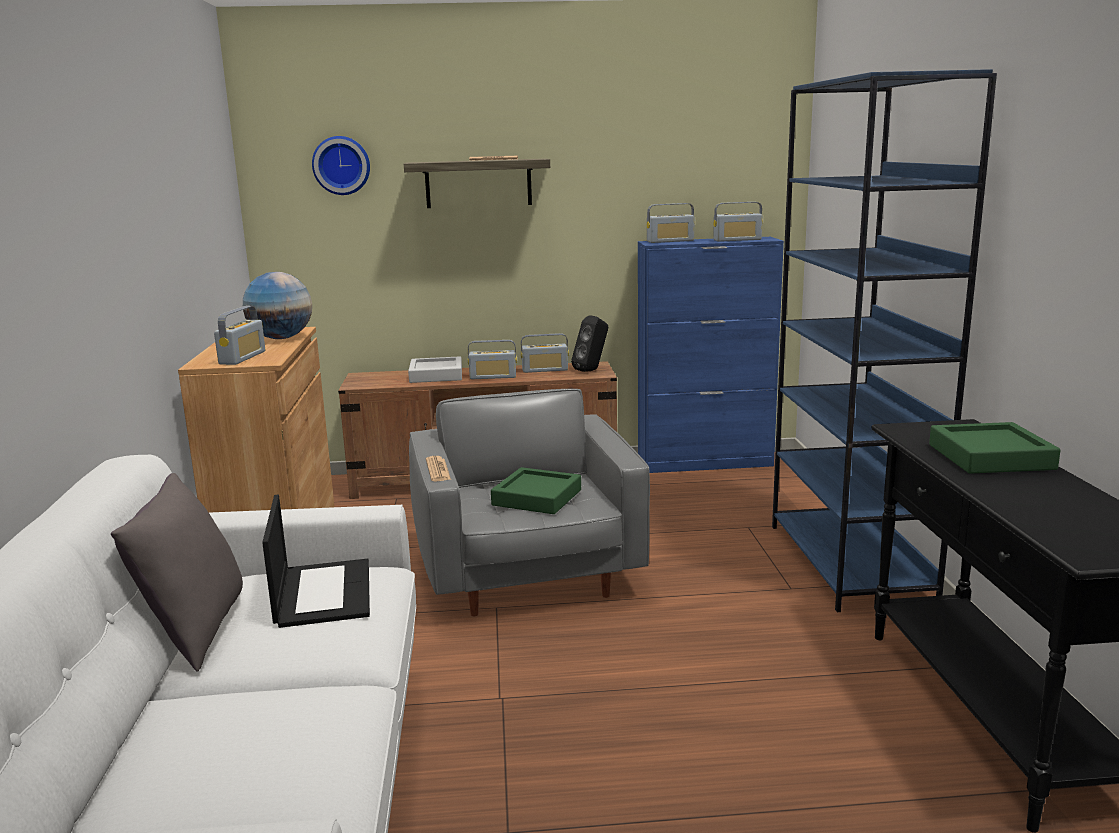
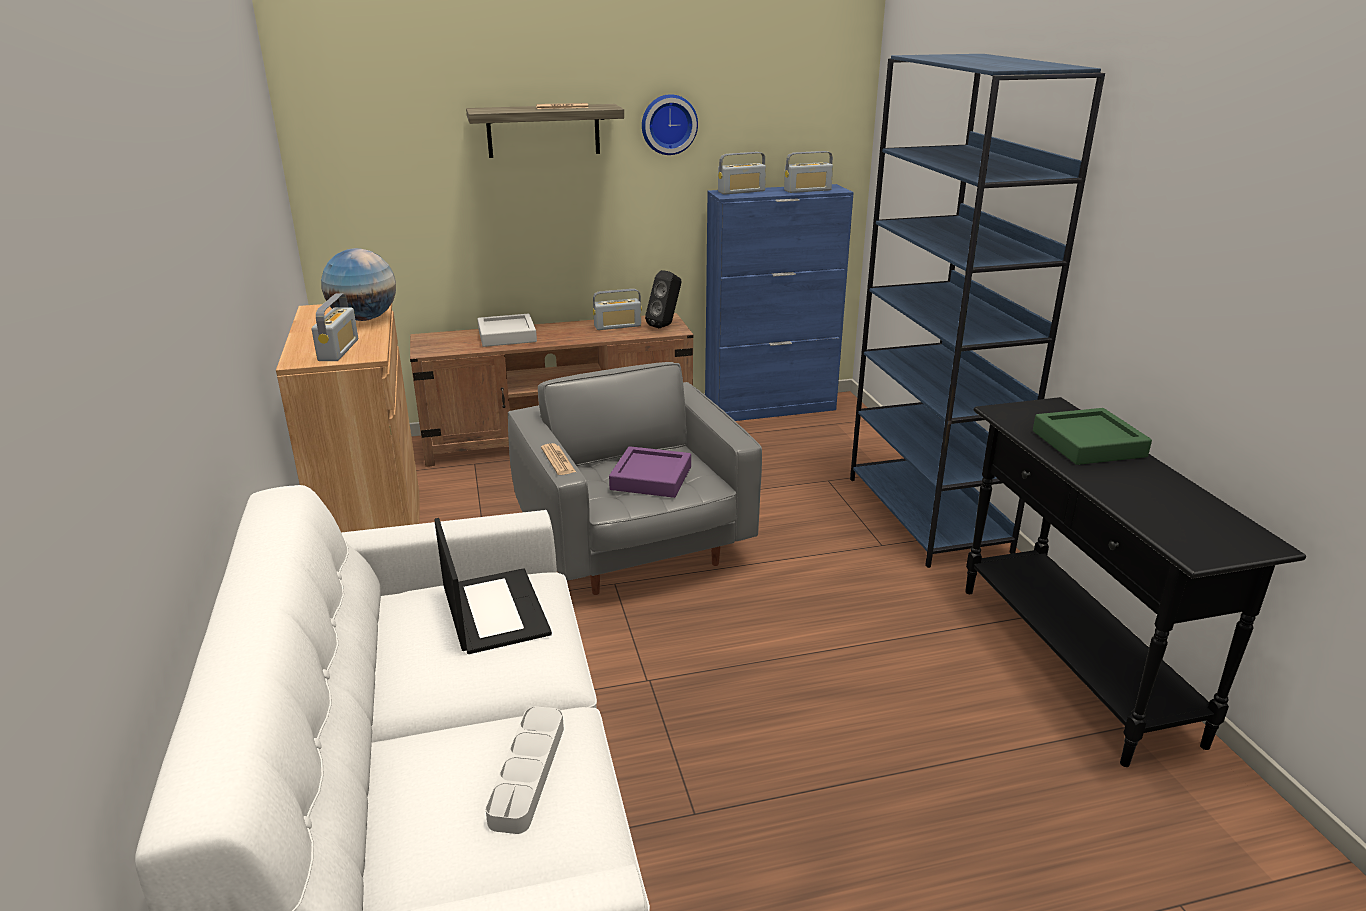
camera: 10 degrees left, 10 degrees up
(194, 632) = (382, 665): grey pillow -> none
(286, 736) = (527, 773): none -> grey tray
(341, 165) = (394, 111): wall clock -> wall clock (668, 124)
(493, 377) = (567, 336): radio -> none
(537, 497) = (651, 478): green tray -> purple tray

